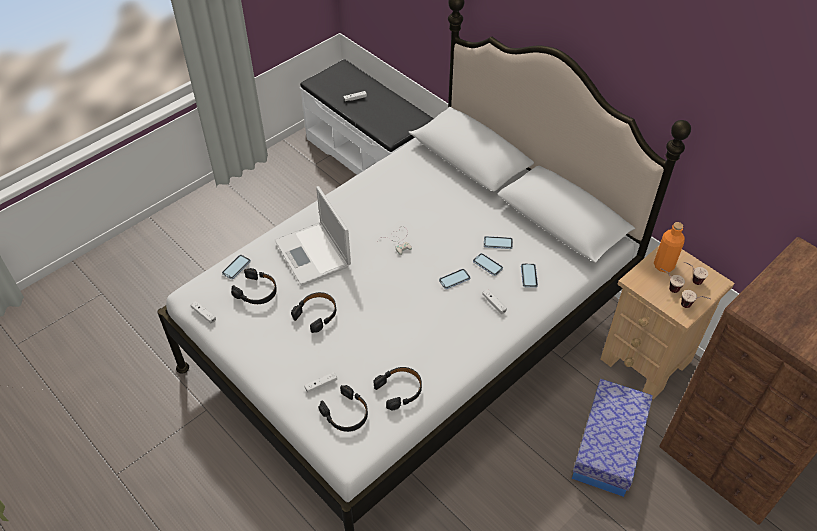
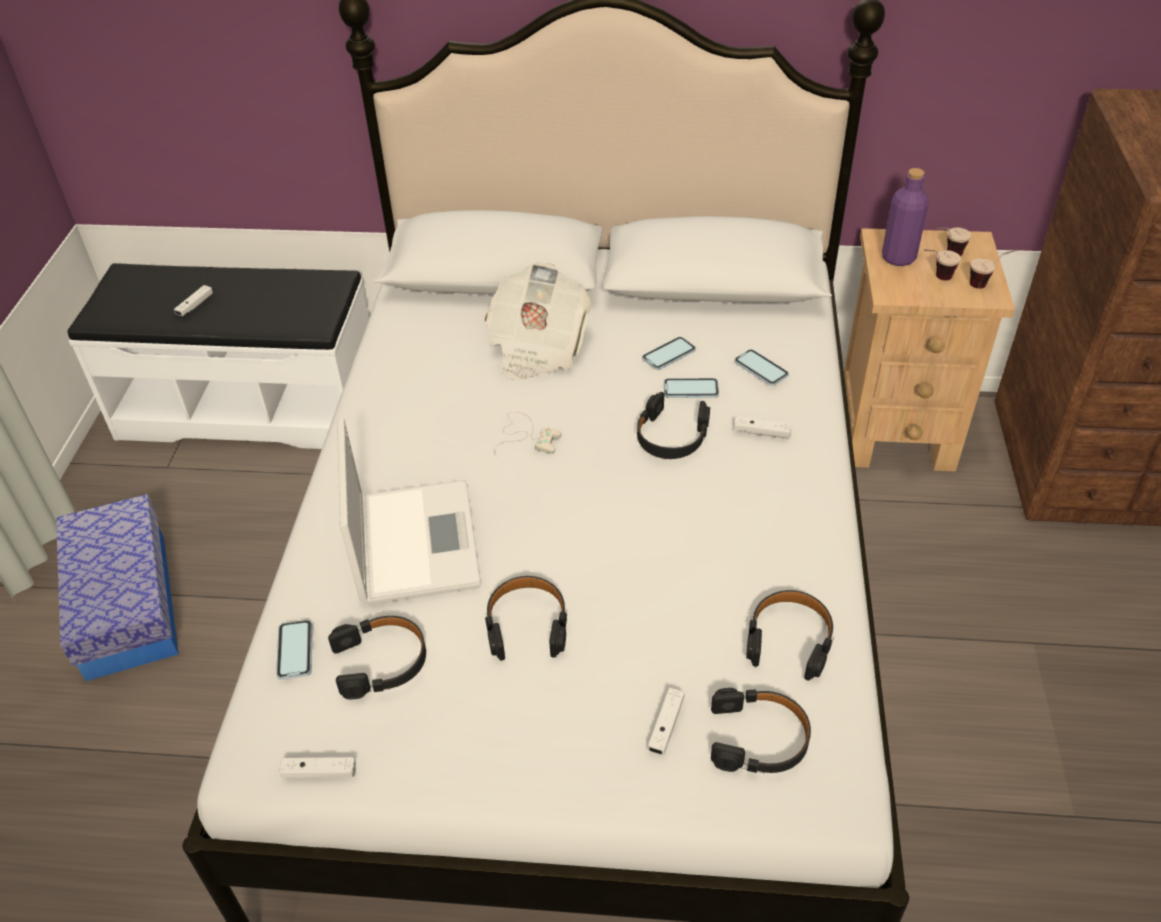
camera: 40 degrees left, 5 degrees down
(313, 254) = (415, 539): laptop -> laptop turned 120 degrees counterclockwise
(448, 204) = (537, 347): none -> newspaper
(454, 279) = (671, 436): phone -> black headphones
(608, 446) = (976, 562): storage box -> storage box (126, 605)
(663, 265) = (898, 258): orange bottle -> purple bottle

